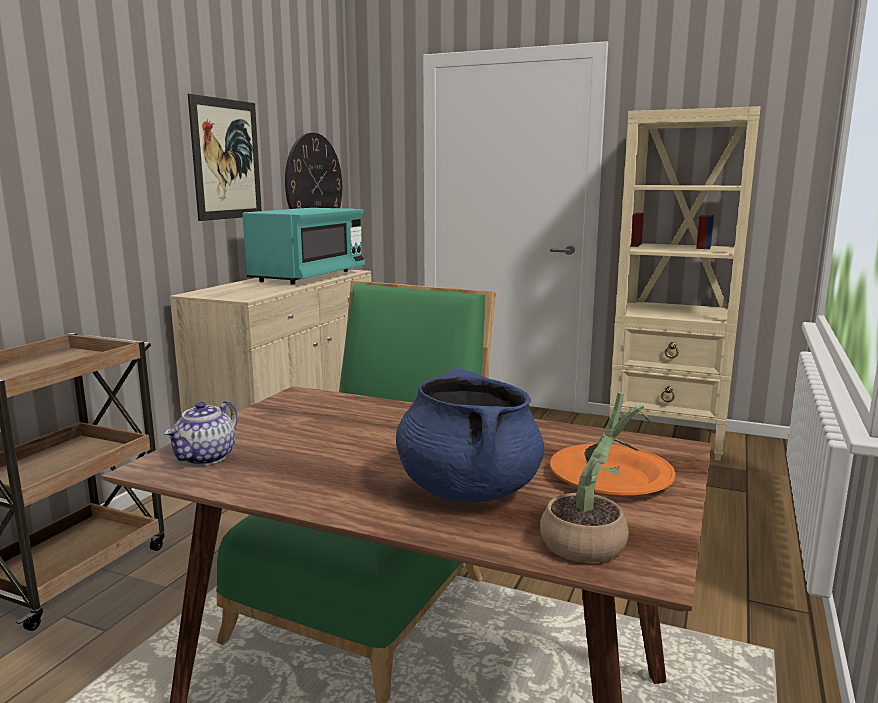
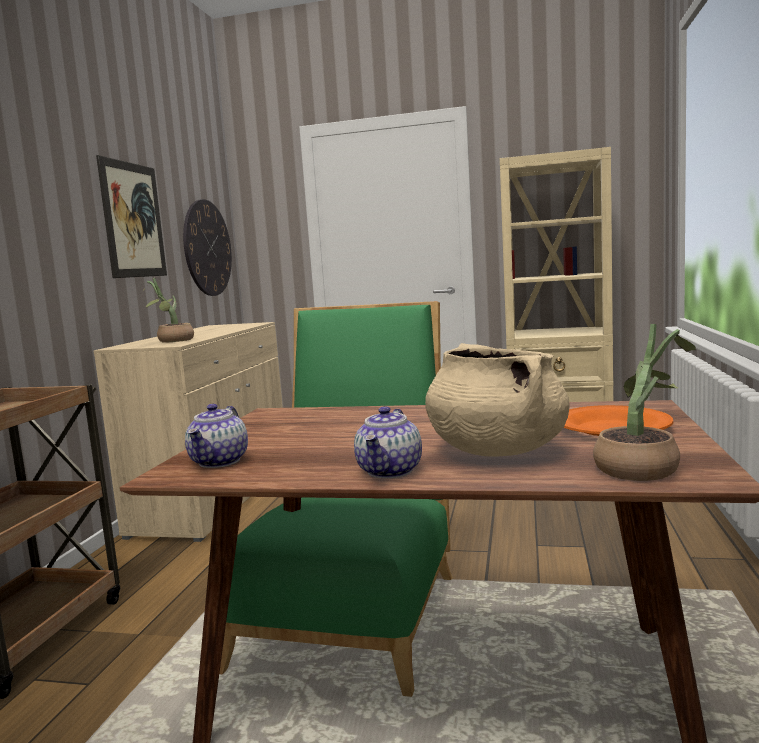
camera: 10 degrees left, 5 degrees down
(248, 291) = (171, 341): none -> potted plant
(308, 277) = (219, 329): turquoise microwave -> none
(346, 500) = (390, 471): none -> teapot
(468, 489) = (496, 450): blue cooking pot -> beige cooking pot

